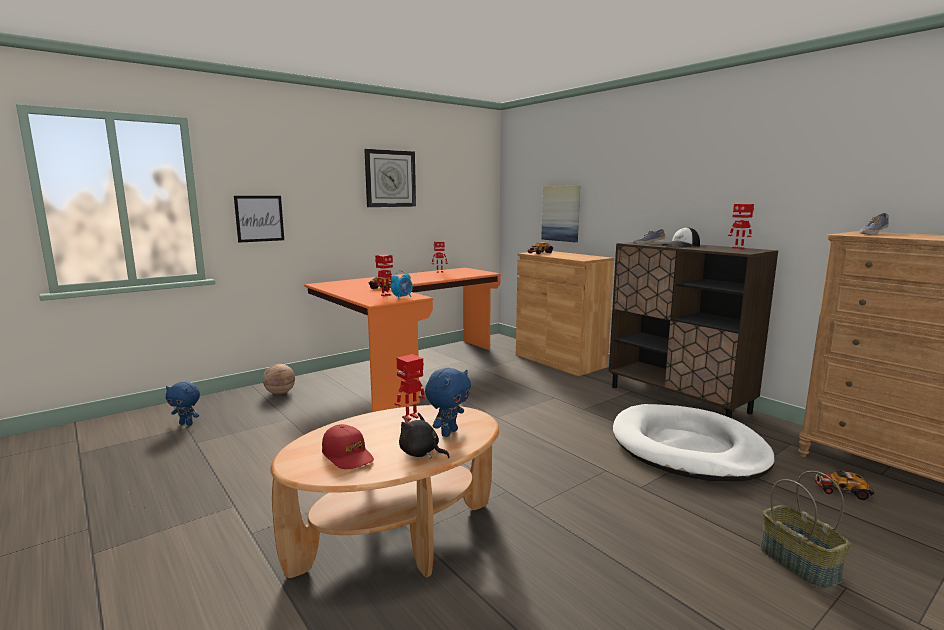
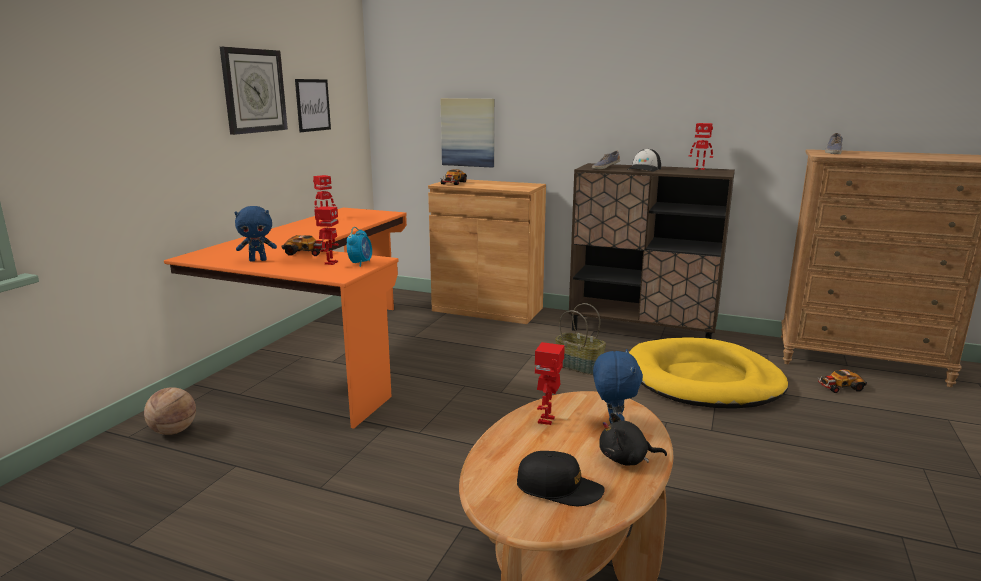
camera: 30 degrees left, 5 degrees up
(187, 423) = (70, 520): blue plush toy -> blue plush toy (258, 260)
(259, 218) = (89, 164): picture -> picture (312, 105)
(348, 455) = (559, 488): red cap -> black cap
(687, 448) = (703, 380): white dog bed -> yellow dog bed
(800, 564) = (881, 460): basket -> basket (579, 366)

